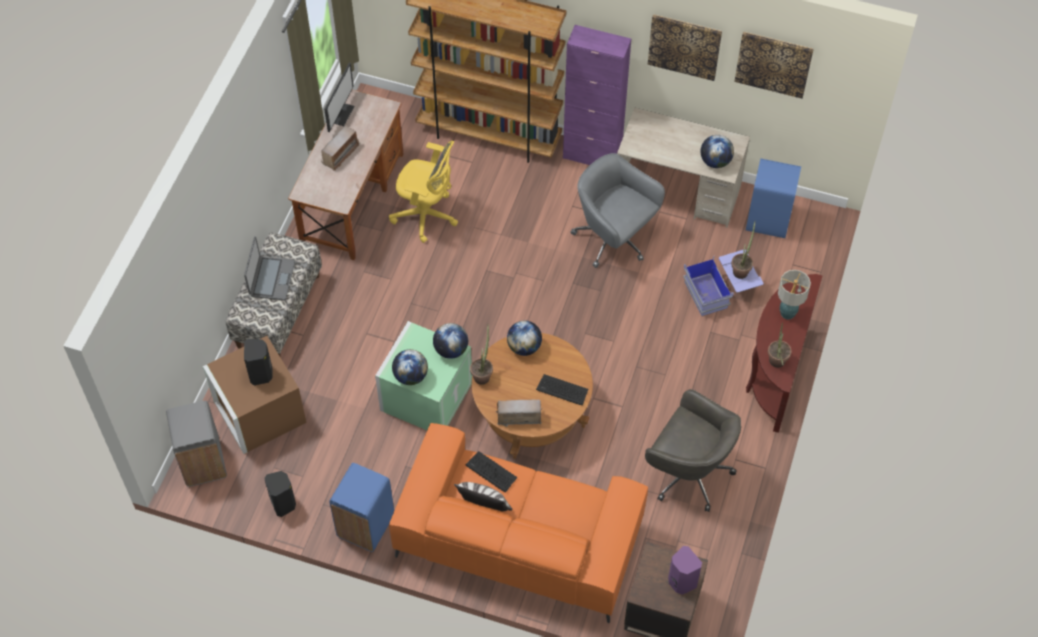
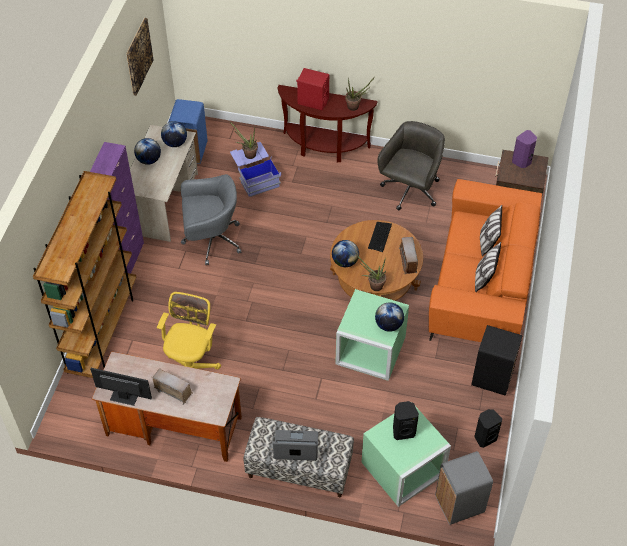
camera: 95 degrees left, 5 degrees down
(258, 411) = (403, 469): brown storage box -> green storage box
(365, 526) = (492, 379): blue trash can -> black trash can
(451, 350) = (360, 301): globe -> globe (149, 160)
(491, 472) = (455, 276): keyboard -> none
(545, 521) = (488, 242): none -> pillow
(613, 239) = (211, 240): grey office chair -> grey office chair turned 135 degrees counterclockwise
(684, 46) = (115, 108): picture -> none
(788, 313) = (313, 101): table lamp -> red speaker

